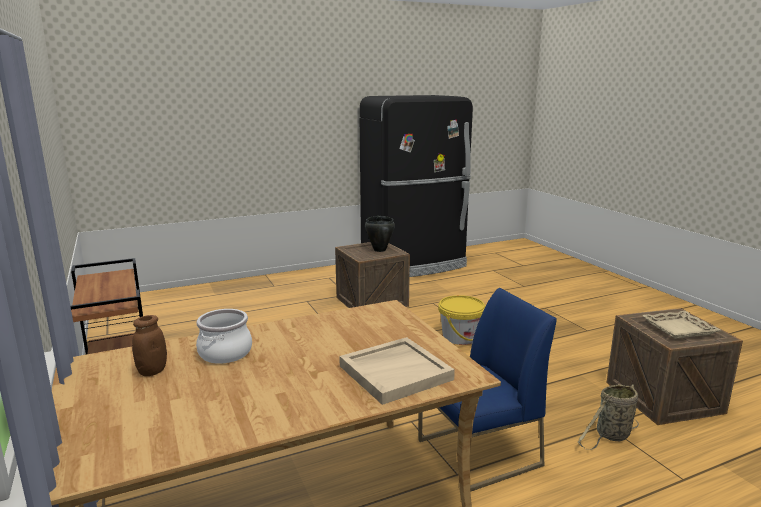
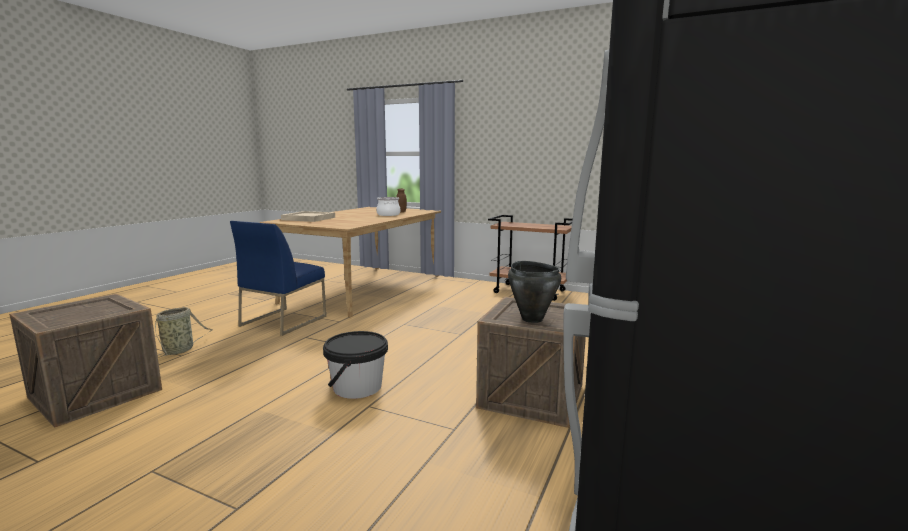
camera: 140 degrees right, 5 degrees down
(460, 337) = (357, 387): yellow bucket -> black bucket
(679, 329) = (79, 310): beige tray -> none

